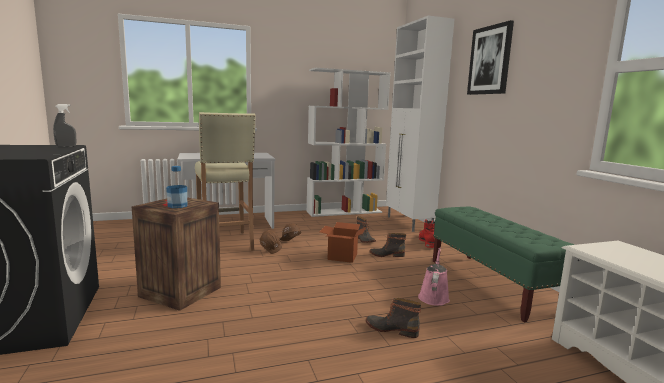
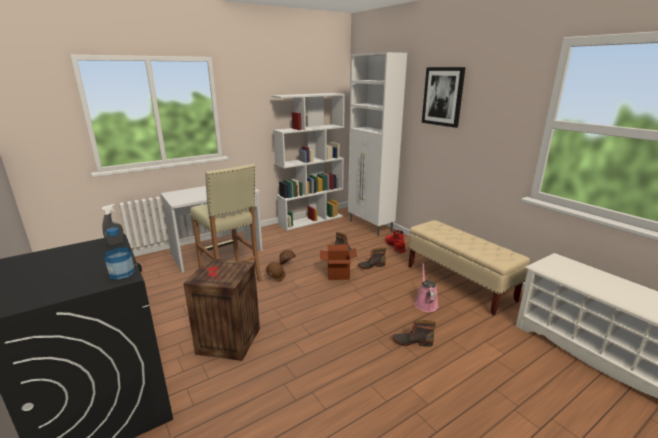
camera: 15 degrees left, 10 degrees up
(177, 205) = (224, 274): bottle -> bottle (122, 273)
(492, 285) = (459, 283): green bench -> beige bench

